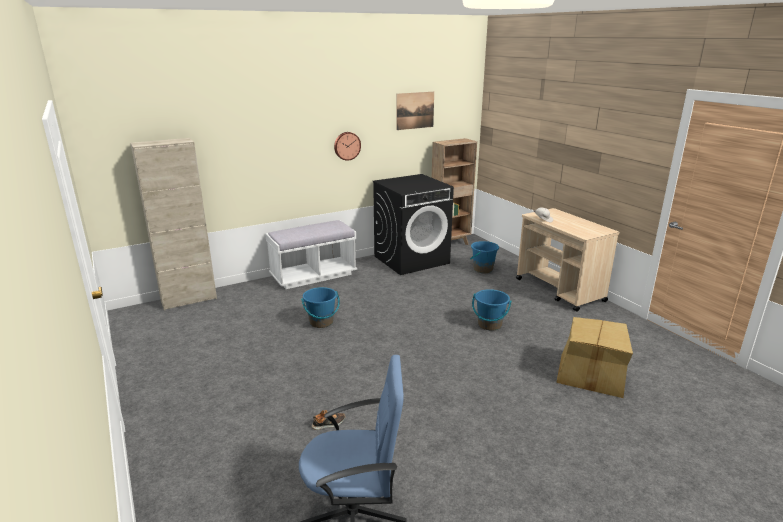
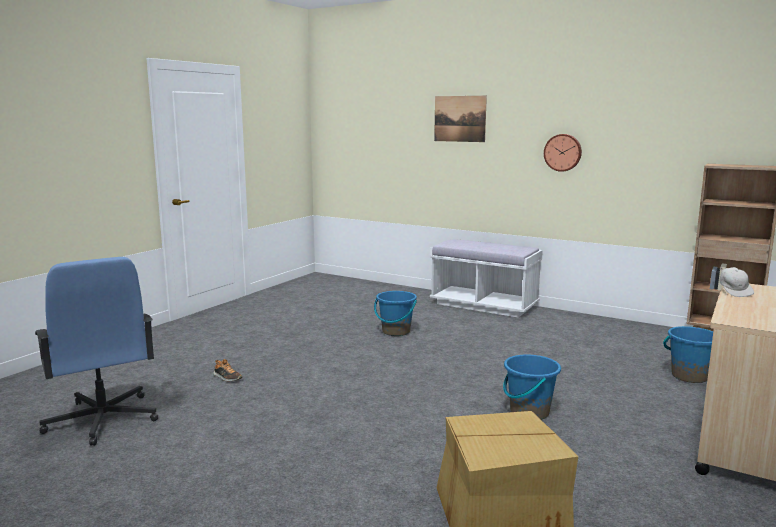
camera: 60 degrees right, 10 degrees down
(189, 300) = (364, 284): beige cabinet -> none
(411, 259) = (620, 333): black washing machine -> none
(415, 110) = (681, 112): picture -> picture (459, 118)

